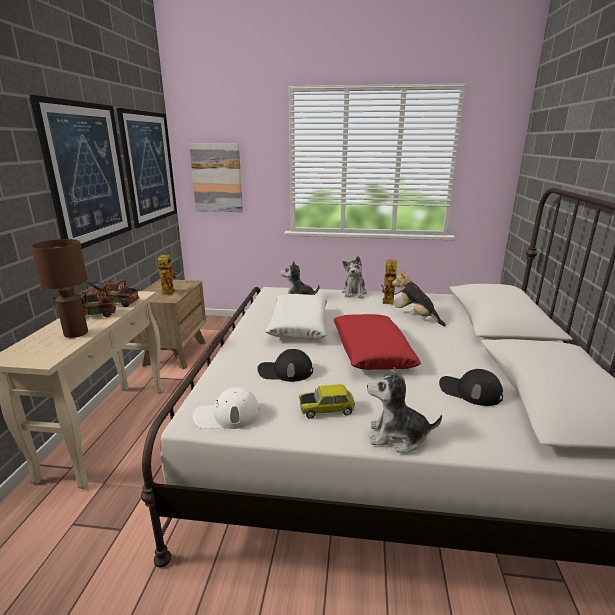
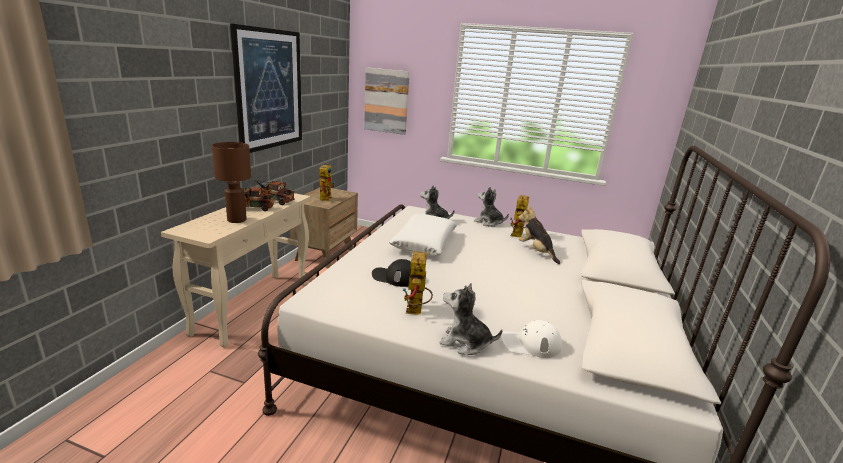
camera: 10 degrees right, 0 degrees up
(149, 167) = (326, 86): picture -> none
(227, 415) = (334, 301): white cap -> white cap (530, 344)
(326, 409) = (416, 311): toy car -> toy robot
(354, 293) = (488, 222): plush toy -> plush toy turned 105 degrees clockwise
(371, 351) = (478, 274): red pillow -> none
(469, 391) = (549, 320): black cap -> none

